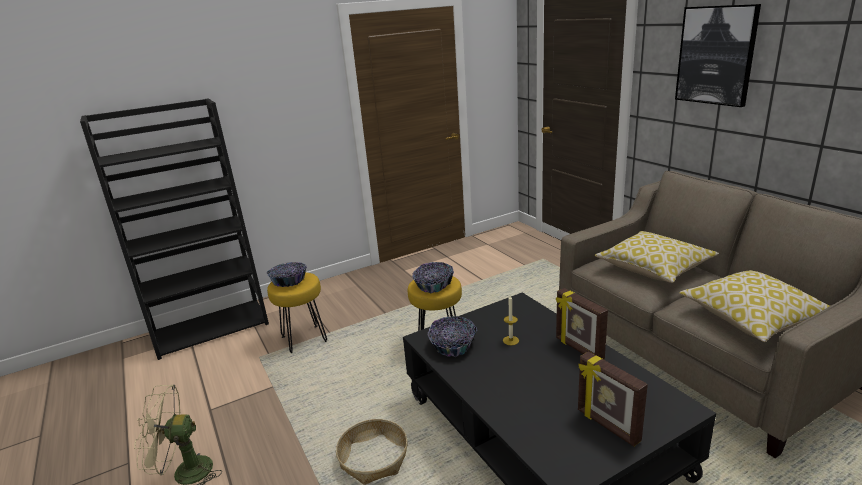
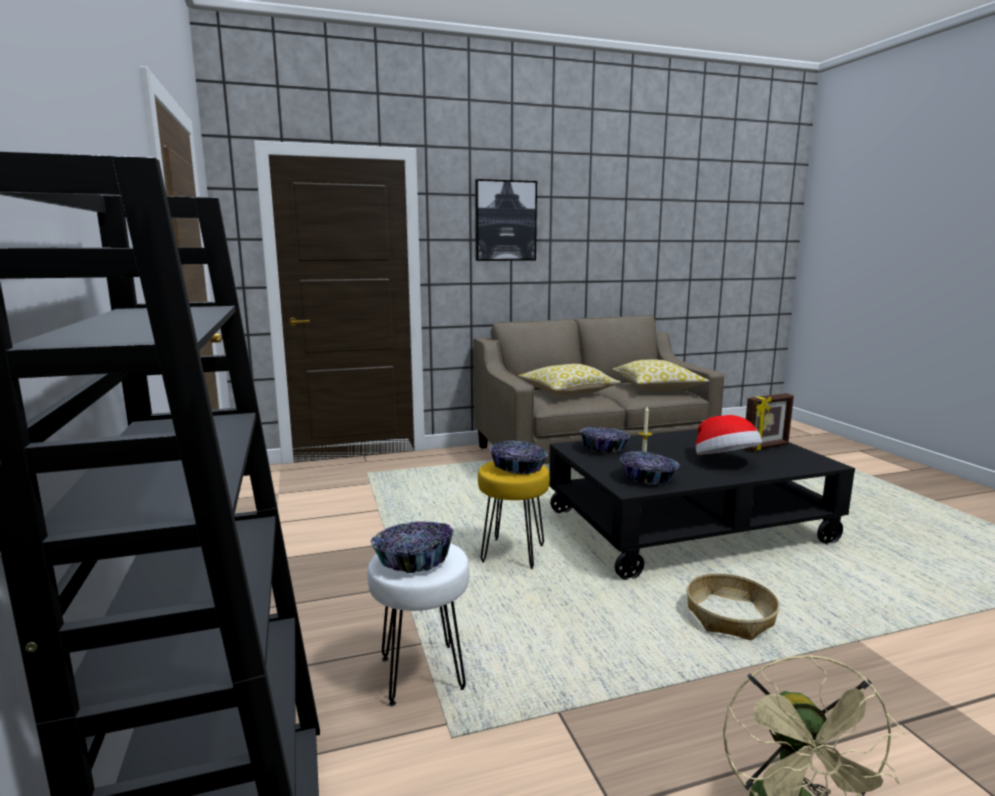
camera: 80 degrees left, 10 degrees down
(304, 339) = (421, 673): yellow stool -> white stool
(524, 318) = (604, 449): none -> bowl
(527, 390) = (724, 461): none -> hat
(578, 349) = (663, 440): picture frame -> none

